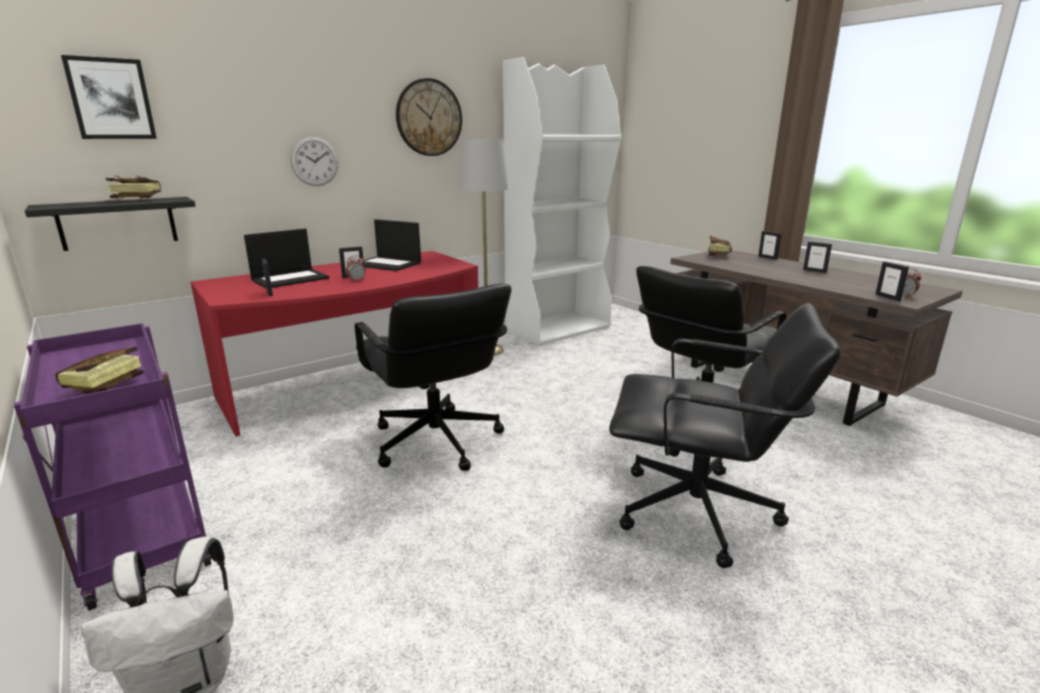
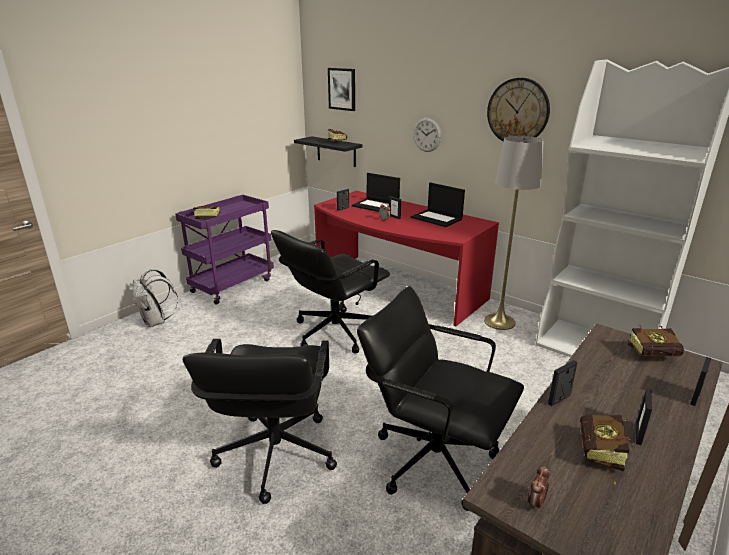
camera: 75 degrees right, 5 degrees up
(388, 264) = (437, 218): laptop -> laptop turned 60 degrees counterclockwise
(845, 280) = (600, 457): none -> book
(888, 297) = (512, 481): picture frame -> picture frame (559, 399)

